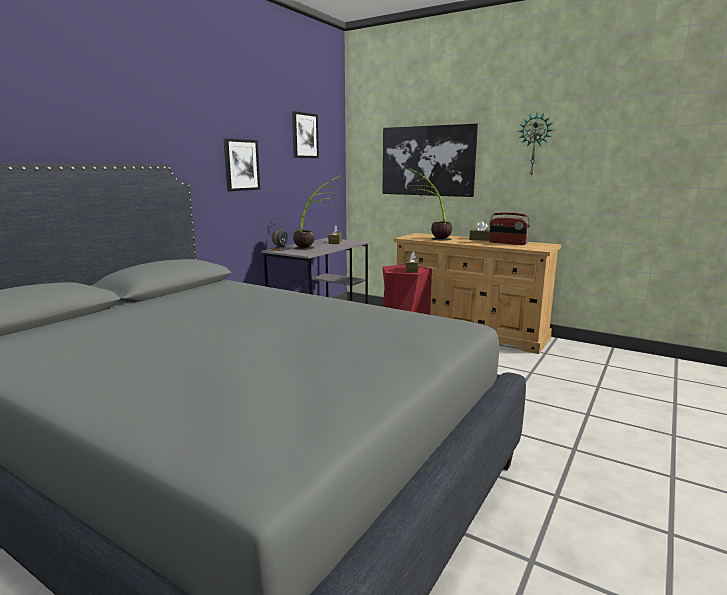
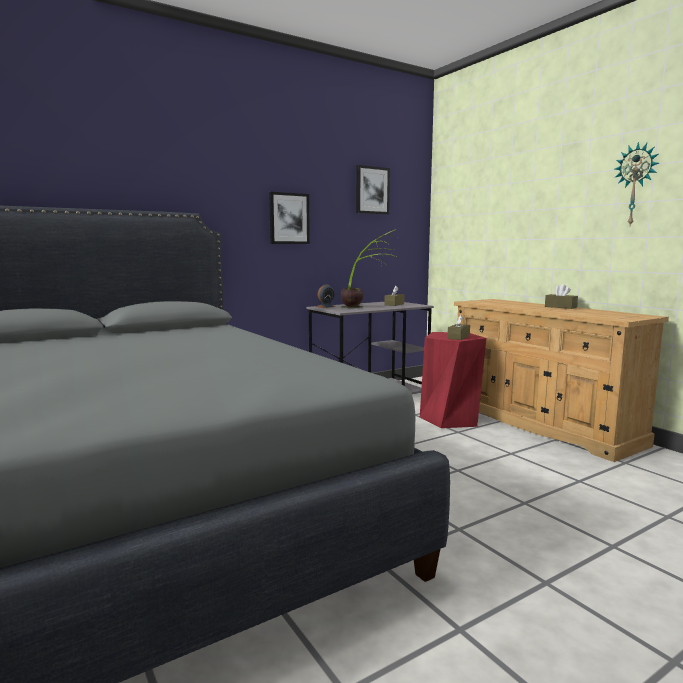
camera: 25 degrees right, 5 degrees down
(427, 161) = (510, 213): picture -> none
(430, 238) = (498, 303): potted plant -> none
(507, 243) = (588, 312): radio -> none

